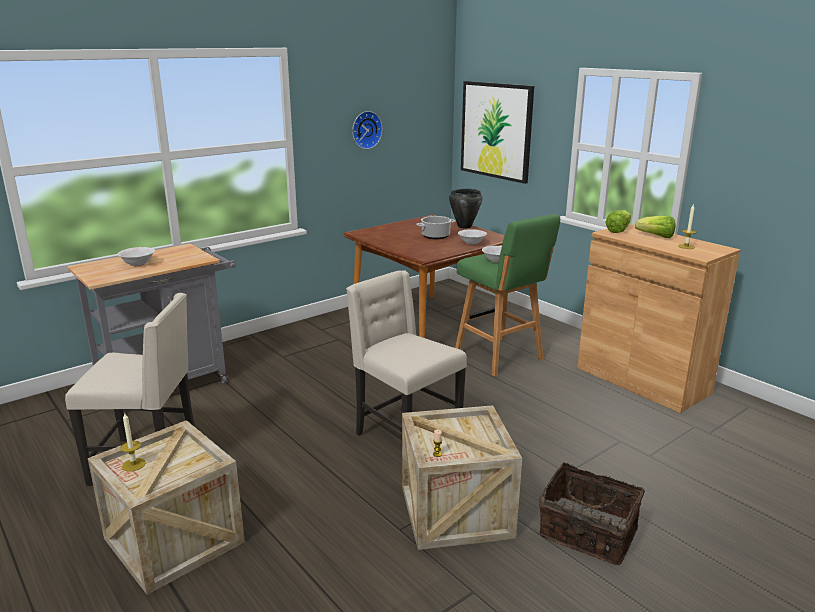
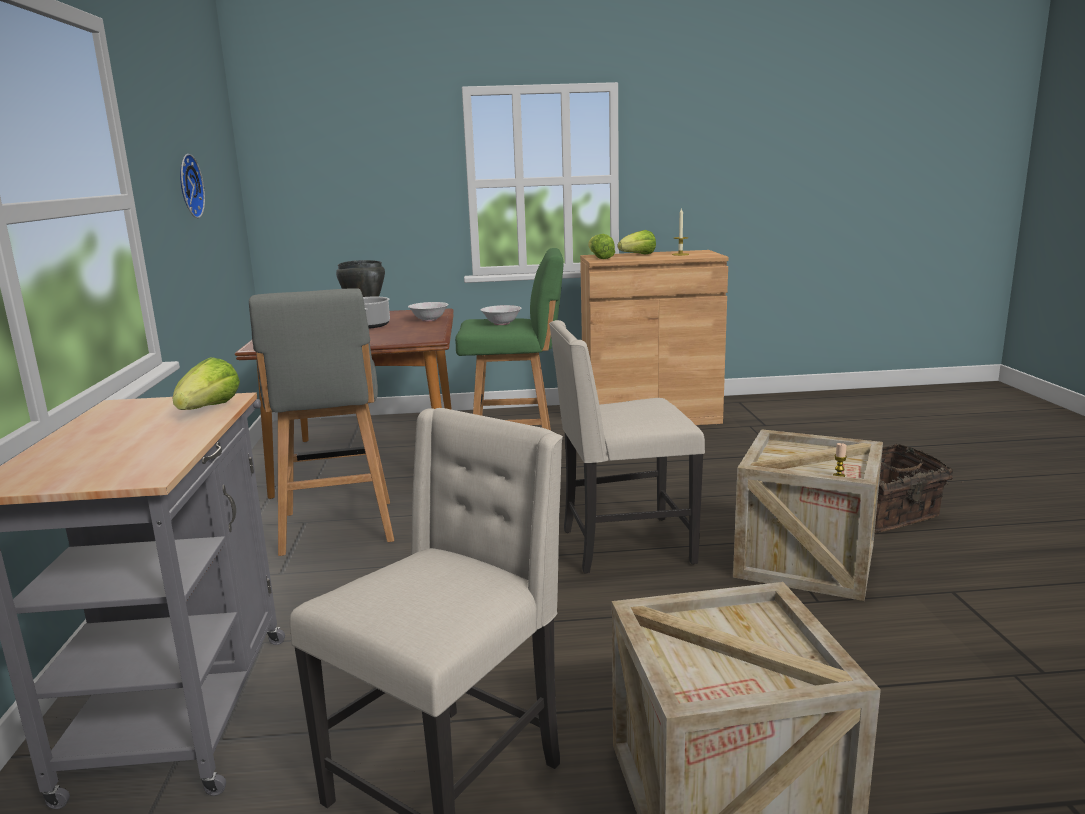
camera: 55 degrees left, 5 degrees down
(133, 464) = (711, 678): candle -> none
(138, 264) = (127, 440): white bowl -> none
(186, 261) = (209, 409): none -> lettuce
(338, 350) = (337, 529): none -> grey stool
(496, 130) = (333, 184): picture -> none

